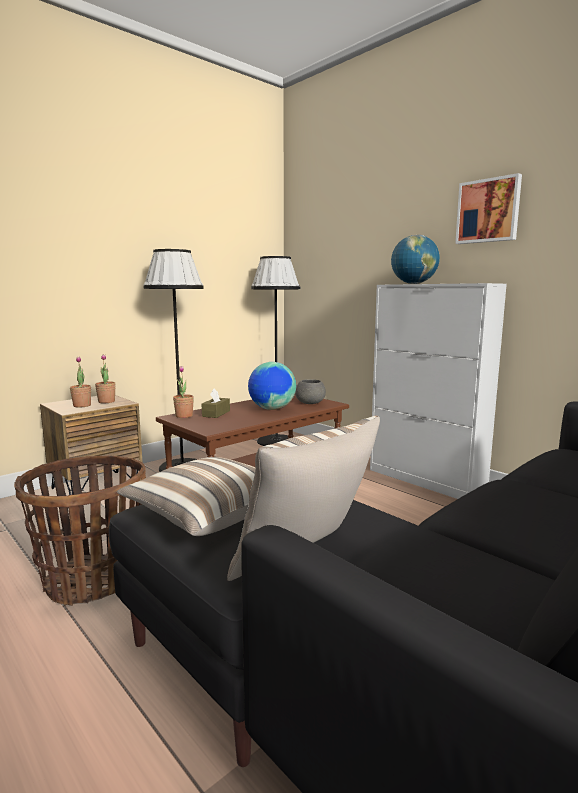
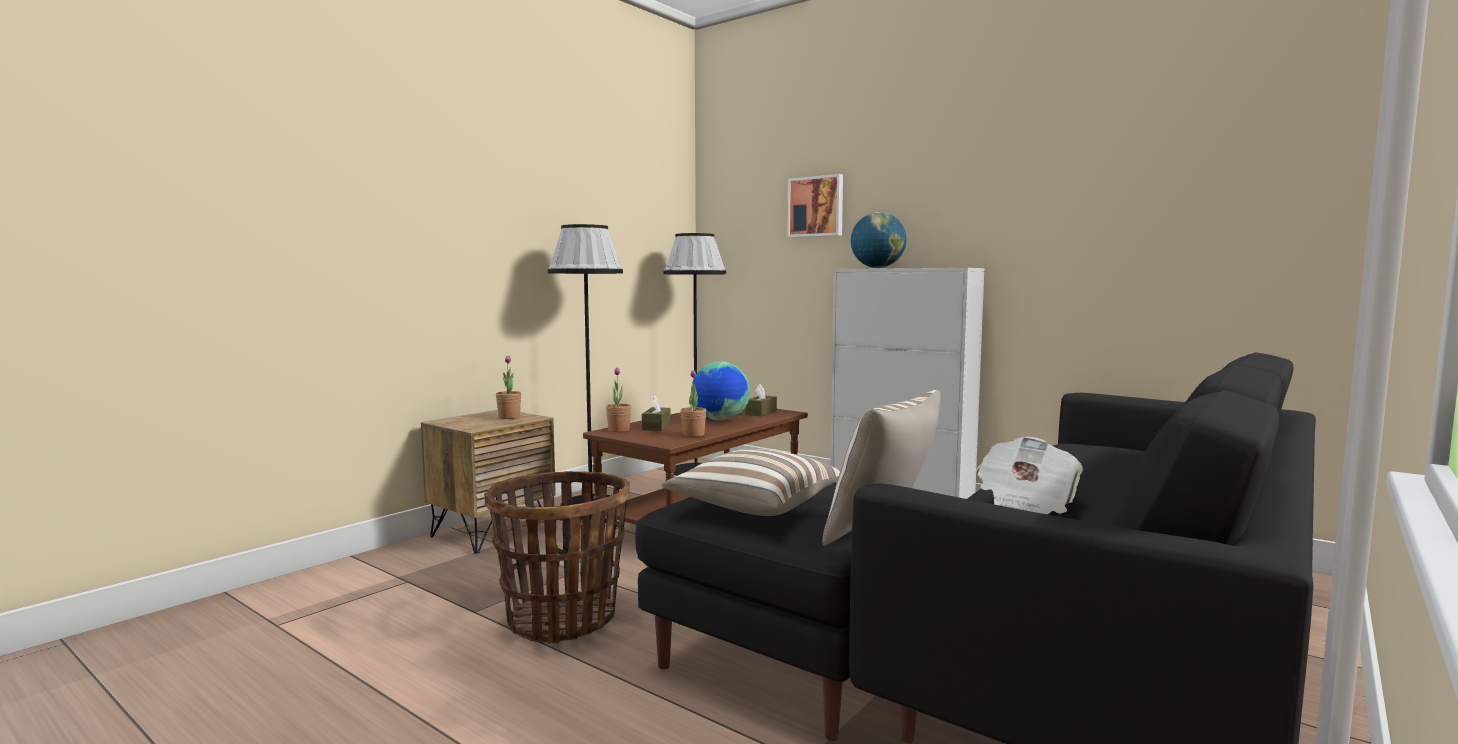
camera: 10 degrees left, 5 degrees down
(82, 405) = (482, 422): potted plant -> potted plant (693, 435)
(310, 403) = (761, 412): grey bowl -> brown tissue box
(483, 532) = (1025, 504): none -> newspaper
(488, 211) = (959, 188): picture -> picture (816, 207)

